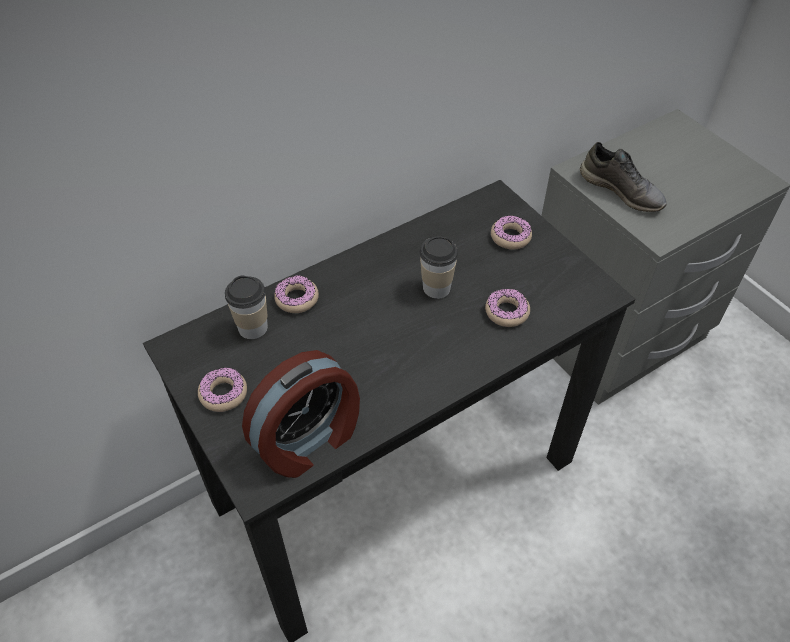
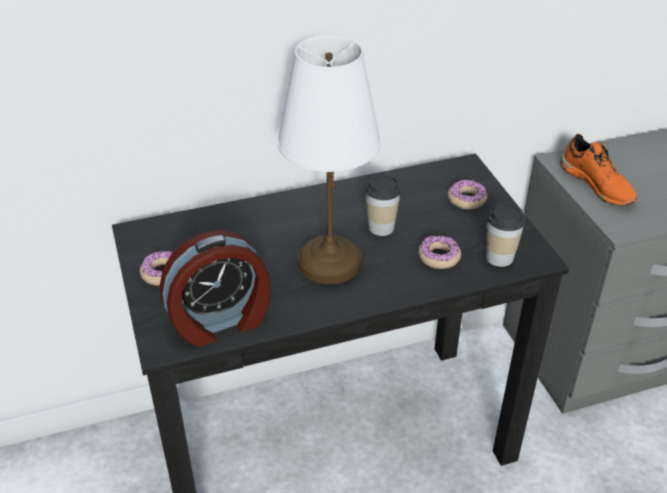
camera: 15 degrees right, 10 degrees down
(253, 328) = (207, 229): cup -> cup (499, 257)
(297, 299) = (253, 214): donut -> none
(399, 343) = (330, 263): none -> white table lamp
(622, 190) = (597, 184): grey shoe -> orange shoe

